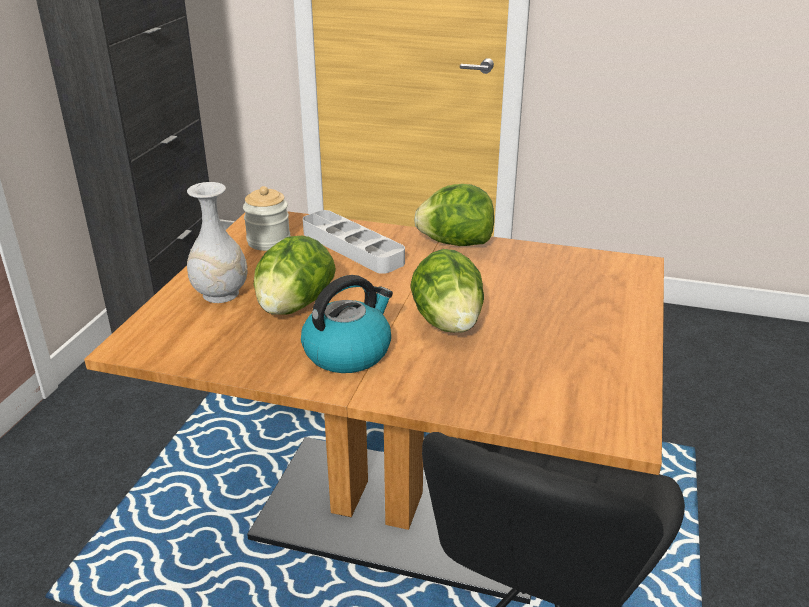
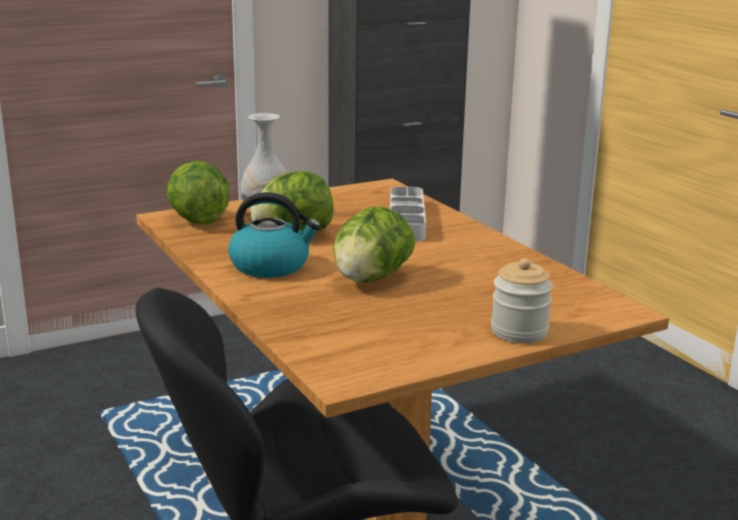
camera: 45 degrees right, 10 degrees down
(268, 241) = (358, 199): jar -> jar (519, 331)
(455, 243) = (492, 243): lettuce -> lettuce (197, 220)

